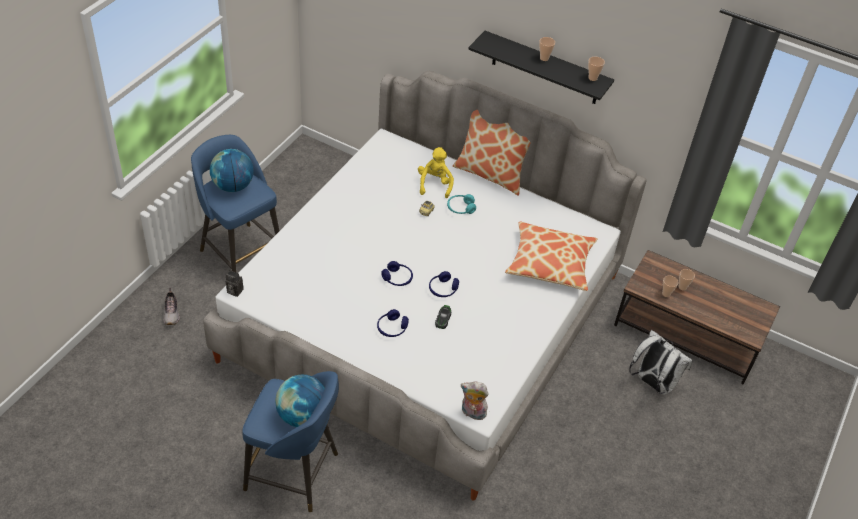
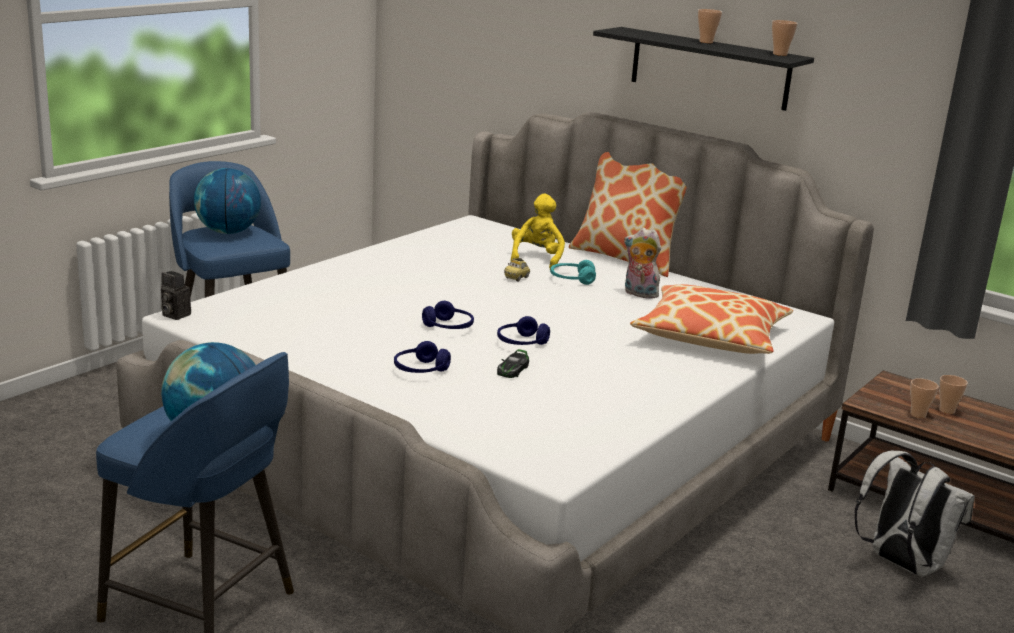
camera: 10 degrees right, 25 degrees down
(172, 313) = (94, 410): shoe -> none
(472, 413) = (537, 470): plush toy -> plush toy (639, 294)

